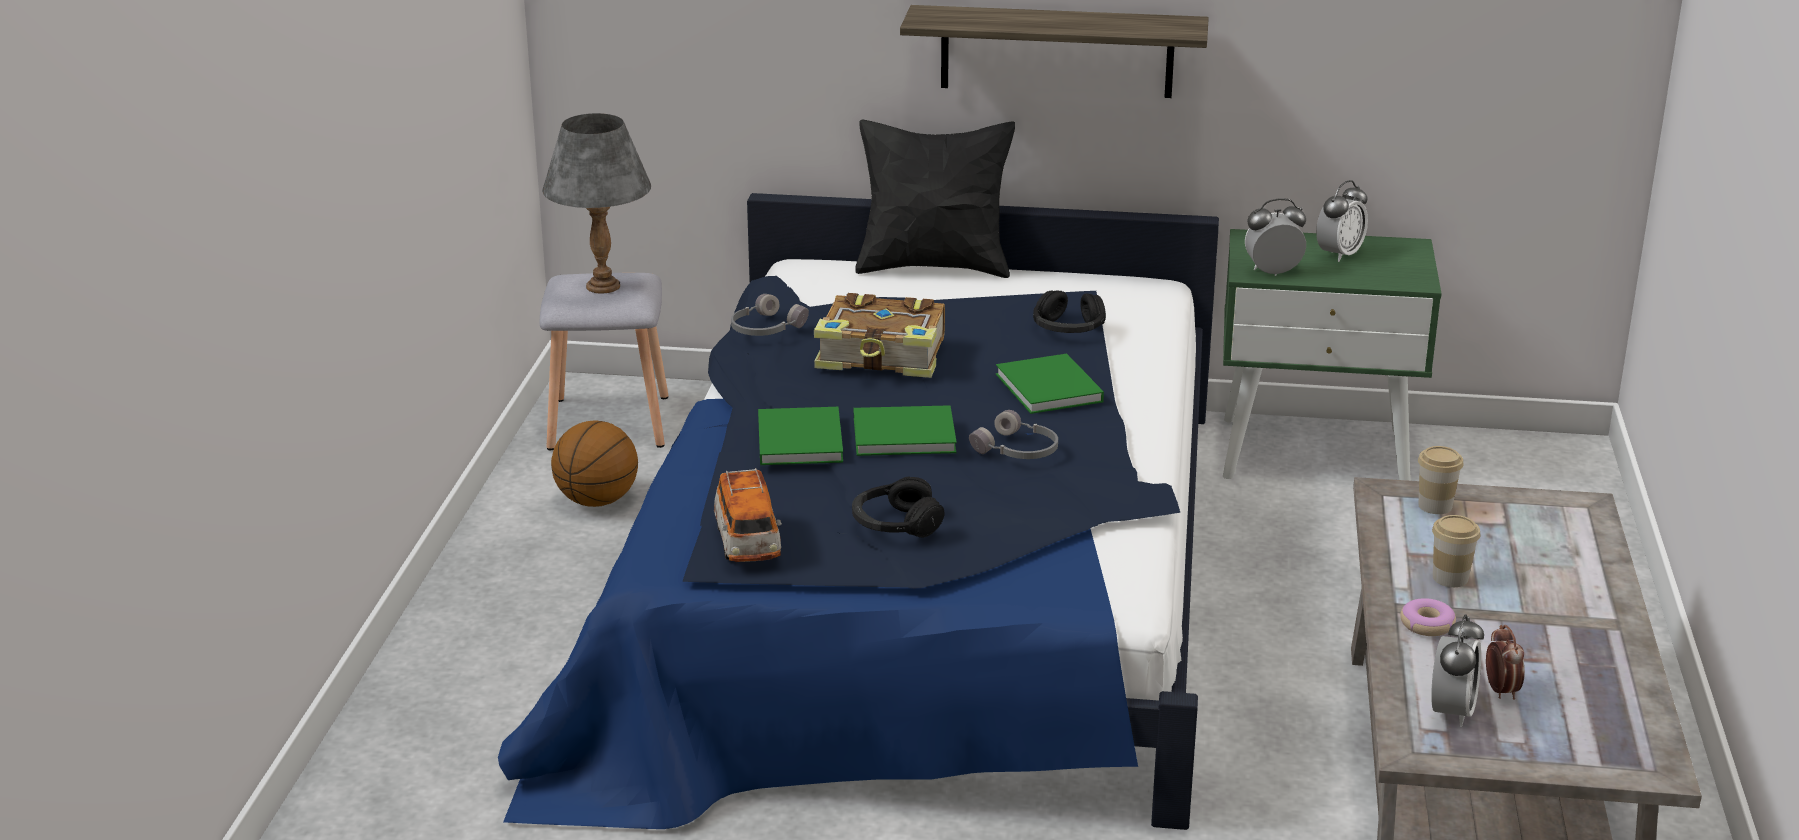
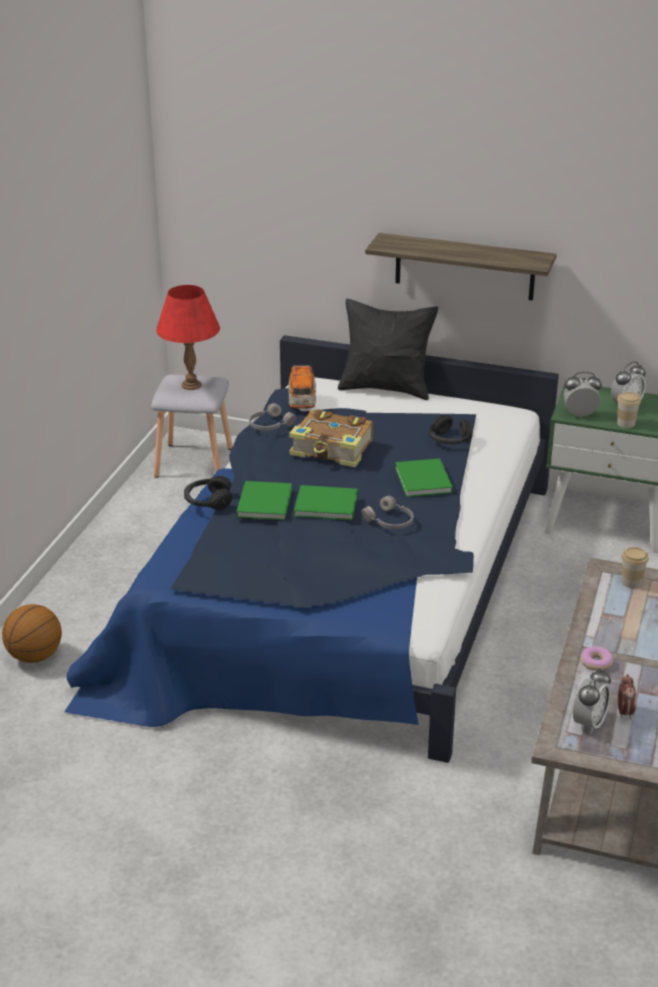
camera: 10 degrees right, 5 degrees up
(597, 501) = (173, 513): basketball -> basketball (35, 656)
(603, 286) = (191, 385): grey table lamp -> red table lamp
(748, 543) = (214, 568): toy car -> toy car (302, 400)
(895, 524) = (301, 564): black headphones -> black headphones (208, 501)
(1450, 578) = (622, 632): cup -> cup (626, 423)

